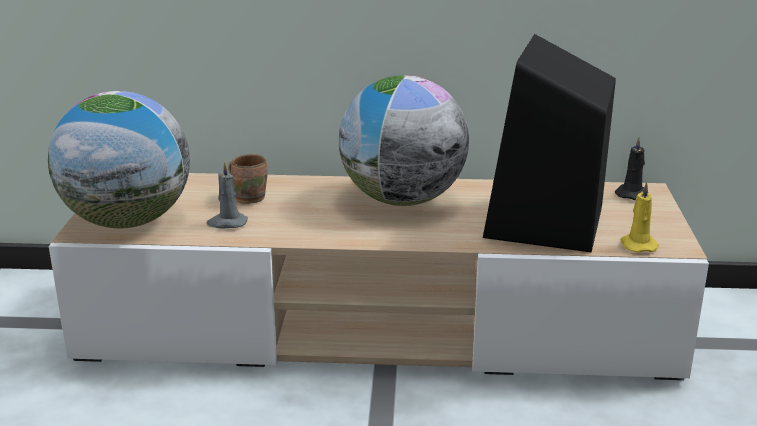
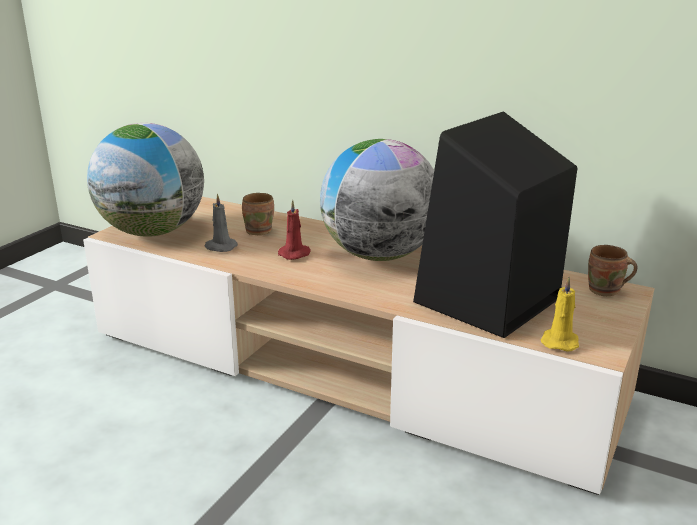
camera: 25 degrees right, 0 degrees up
(317, 214) = (295, 254): none -> red candle
(632, 194) = (605, 291): black candle -> brown mug

